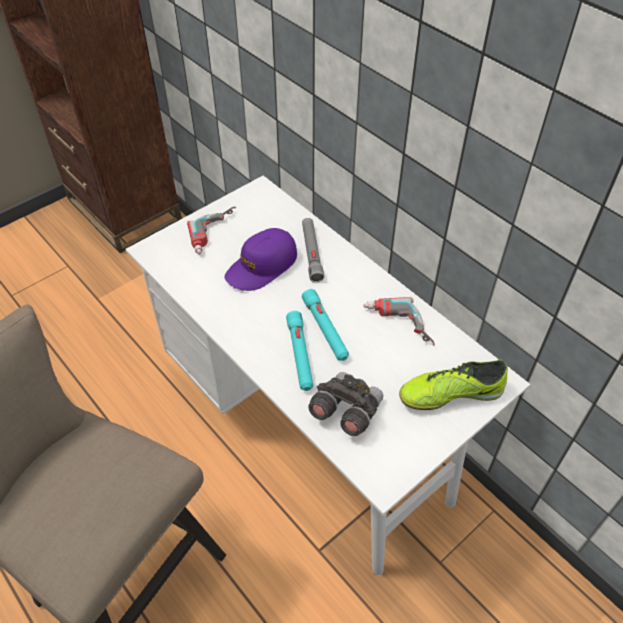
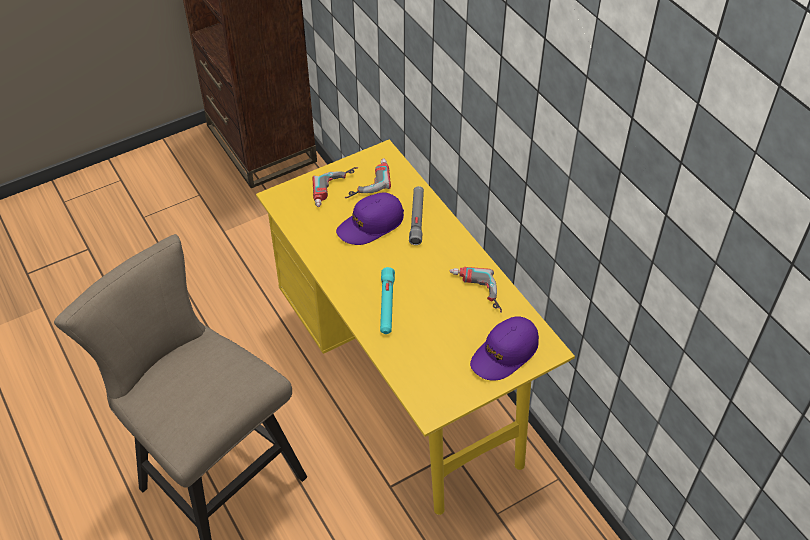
camera: 10 degrees right, 0 degrees up
(247, 220) = (366, 181): none -> power drill
(312, 429) = (405, 382): white desk -> yellow desk
(325, 329) = (413, 287): turquoise flashlight -> none
(345, 411) = (413, 355): grey binoculars -> none
(450, 393) = (504, 353): shoe -> purple cap

